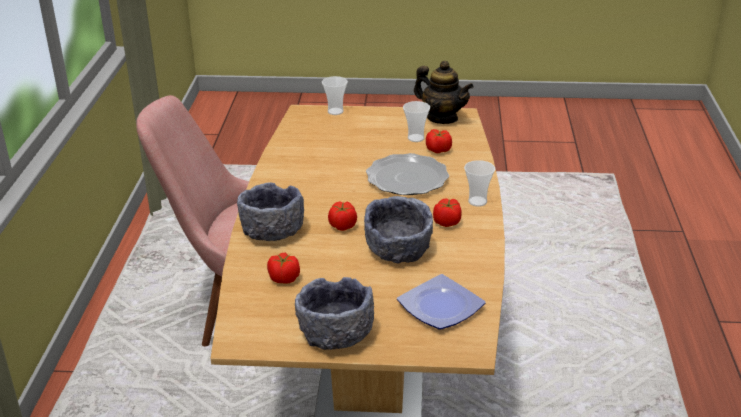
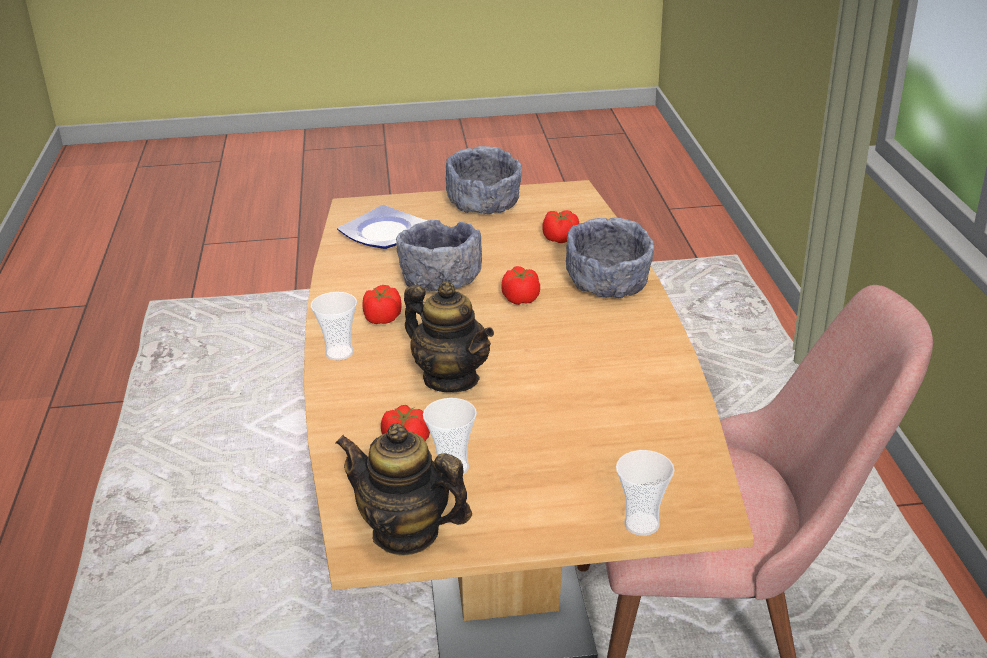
camera: 170 degrees right, 0 degrees up
(407, 178) = (451, 378): plate -> teapot

